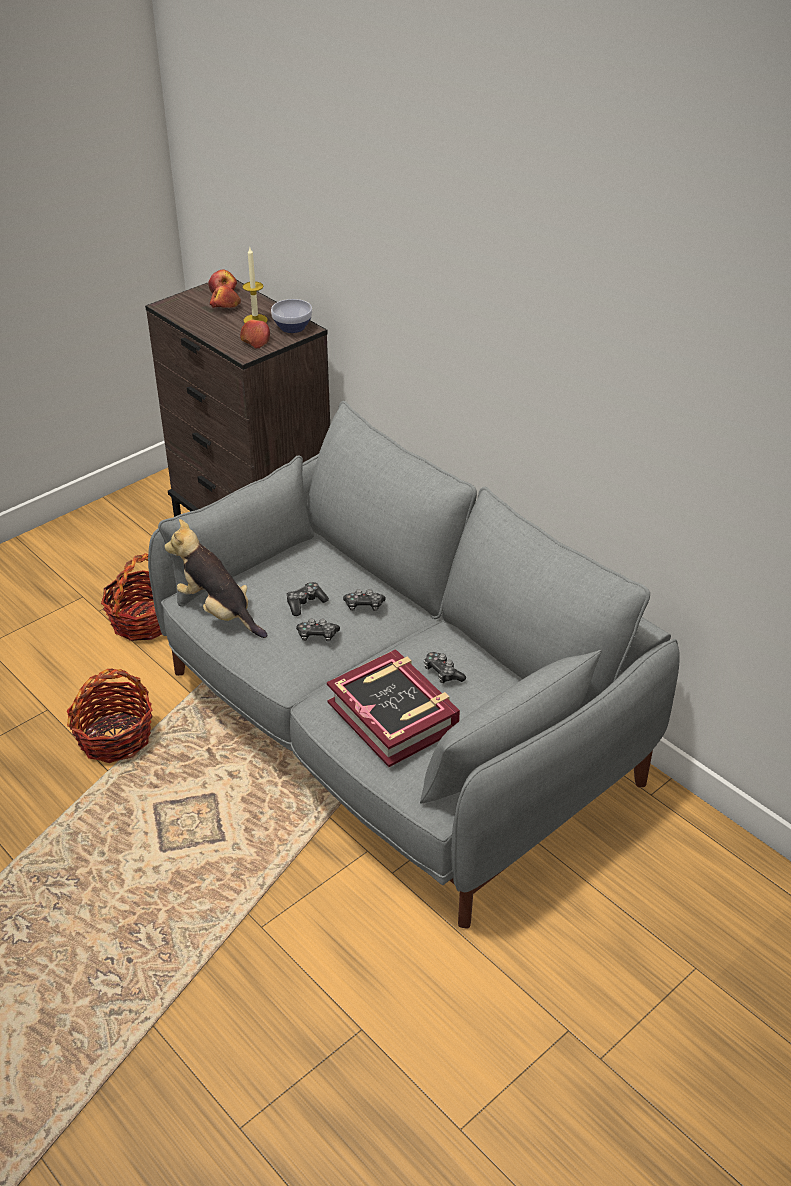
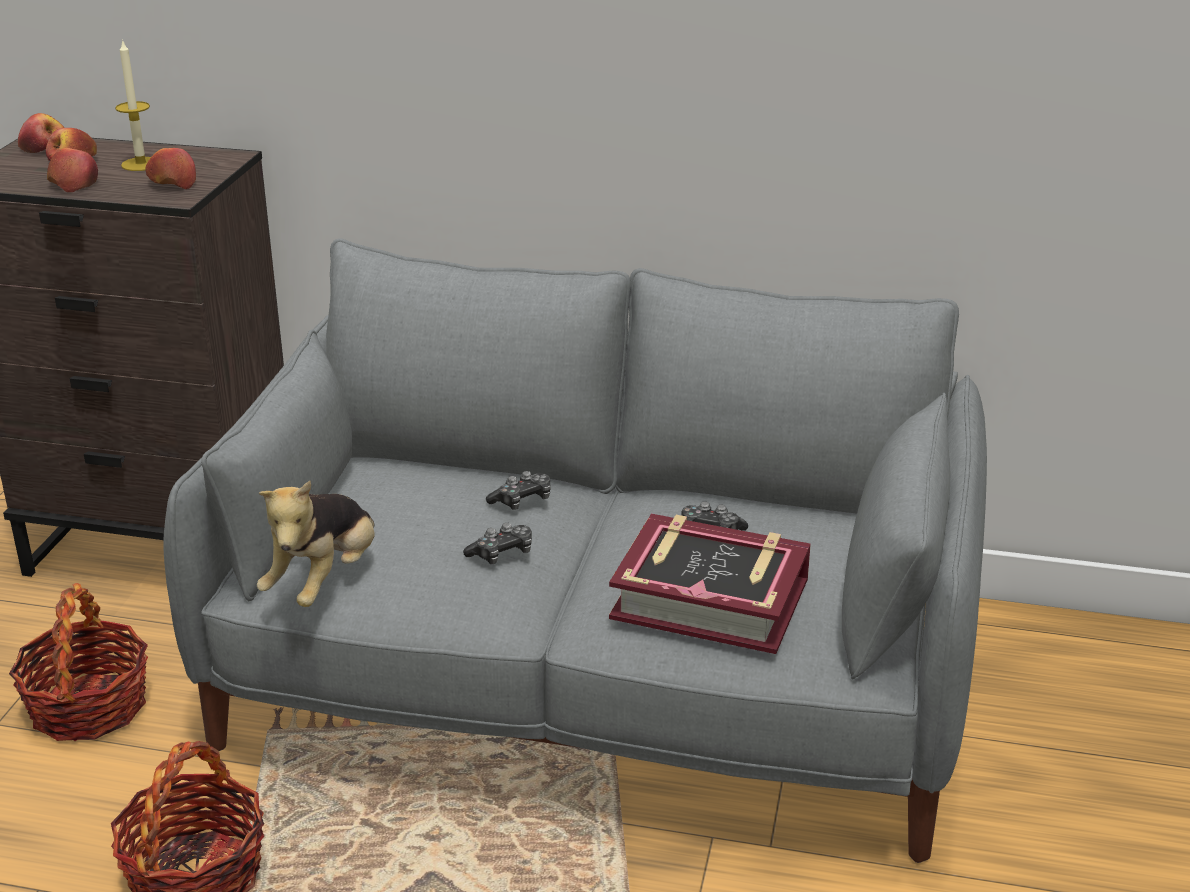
camera: 35 degrees left, 10 degrees down
(208, 324) = (73, 183): none -> apple
(219, 611) = (325, 580): plush toy -> plush toy turned 75 degrees counterclockwise
(291, 328) = (207, 160): bowl -> none
(305, 603) = (441, 525): game controller -> none

